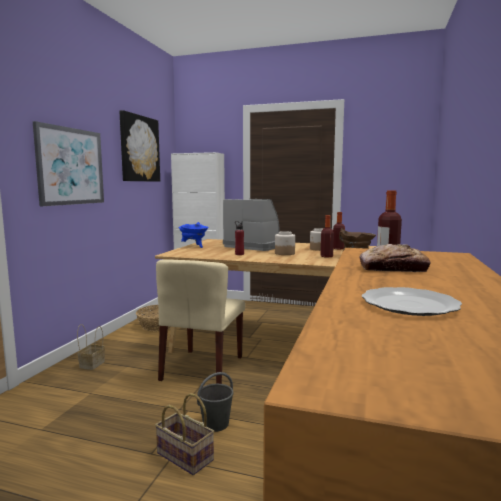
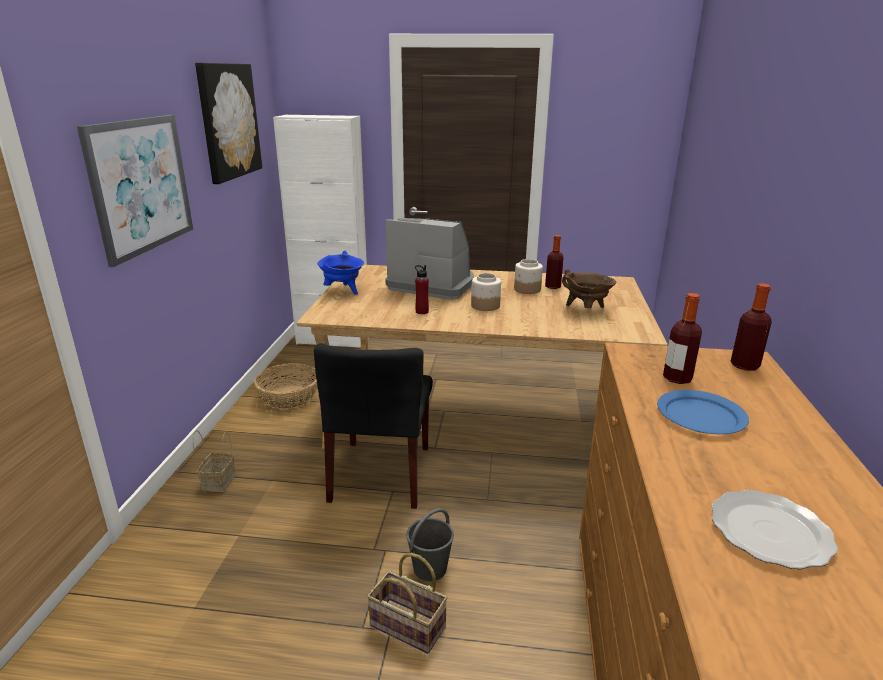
camera: 10 degrees left, 15 degrees up
(203, 368) = (381, 474): beige chair -> black chair
(326, 256) = (546, 311): bottle -> bottle (744, 365)
(393, 269) = (700, 416): bread -> blue plate

